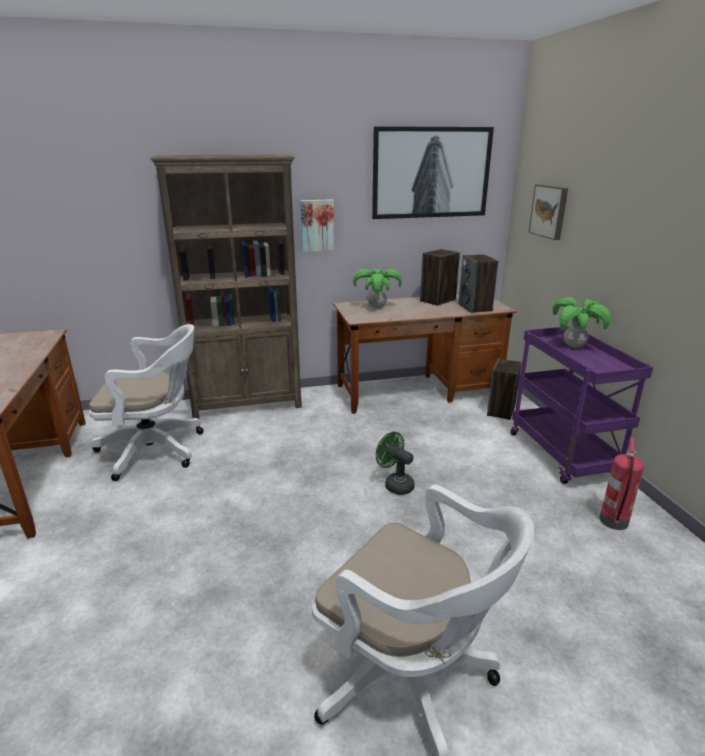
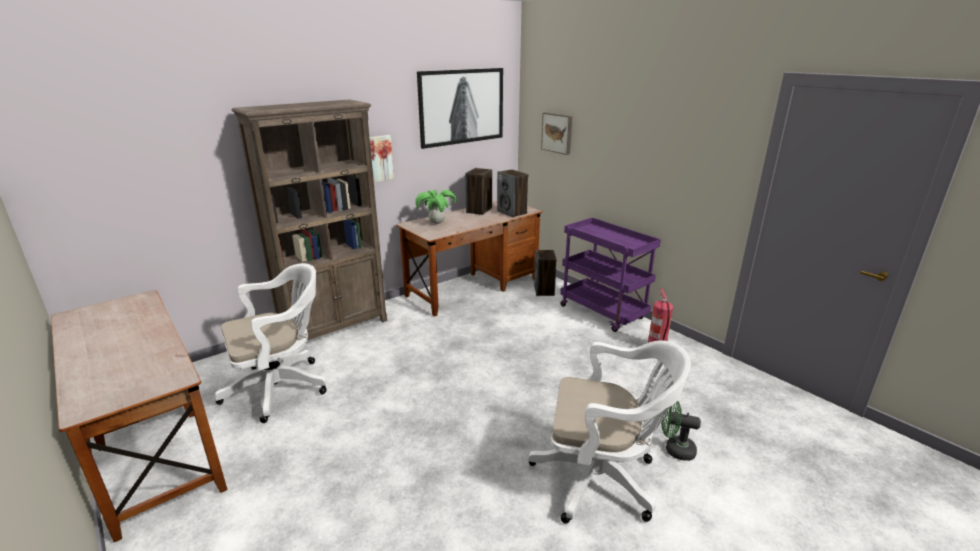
camera: 25 degrees left, 0 degrees up
(395, 484) = (506, 361): green fan -> green fan (675, 449)
(573, 346) = (600, 232): potted plant -> none

